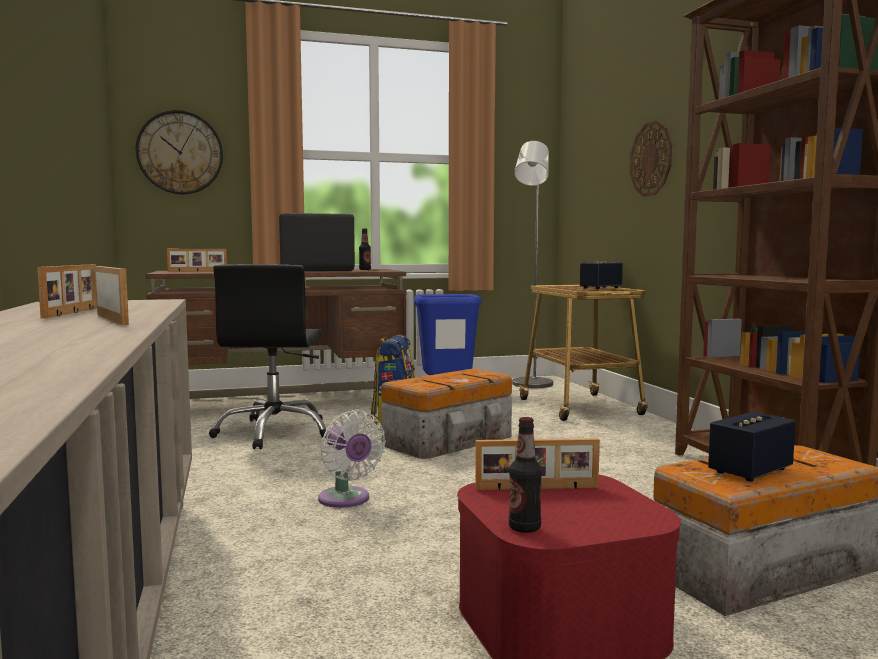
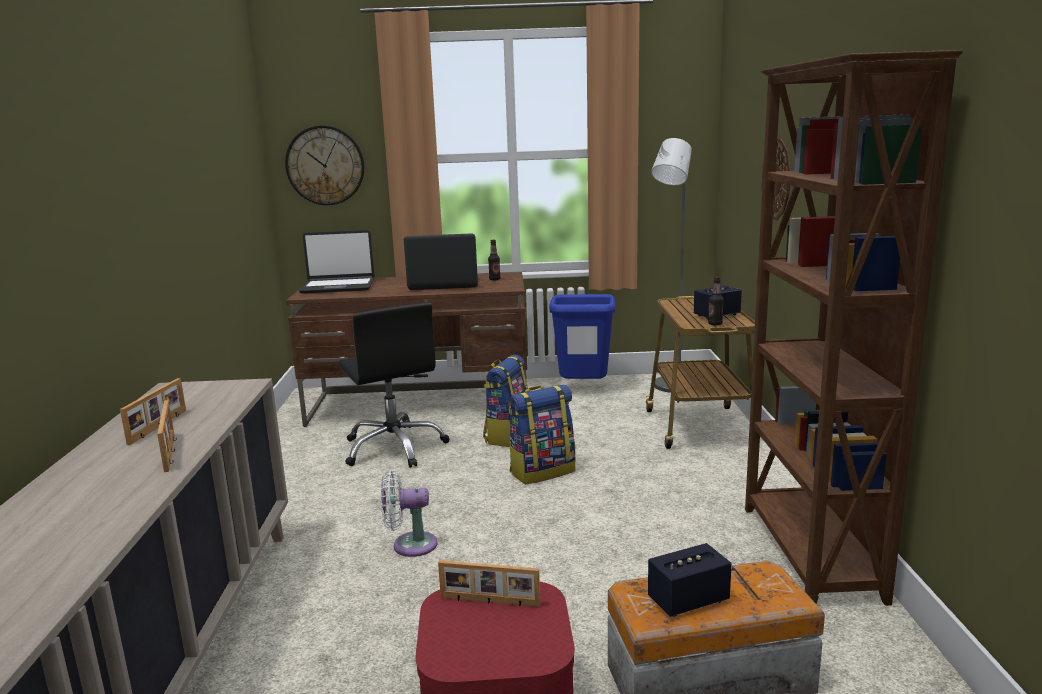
camera: 15 degrees right, 10 degrees up
(197, 271) = (338, 286): picture frame -> laptop
(274, 432) = (394, 447): black office chair -> black office chair turned 45 degrees counterclockwise
(346, 500) = (410, 545): white fan -> white fan turned 105 degrees clockwise
(451, 440) = (542, 471): storage box -> backpack
(524, 528) = (441, 653): bottle -> bottle (715, 324)

